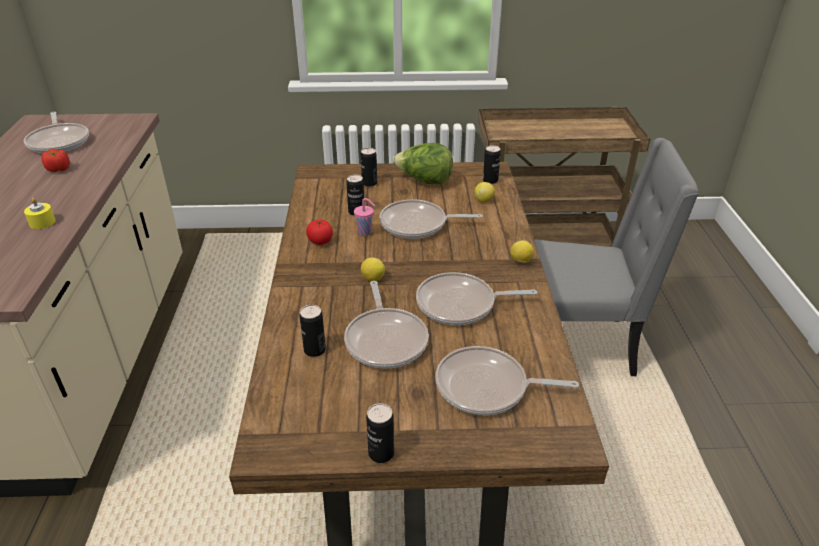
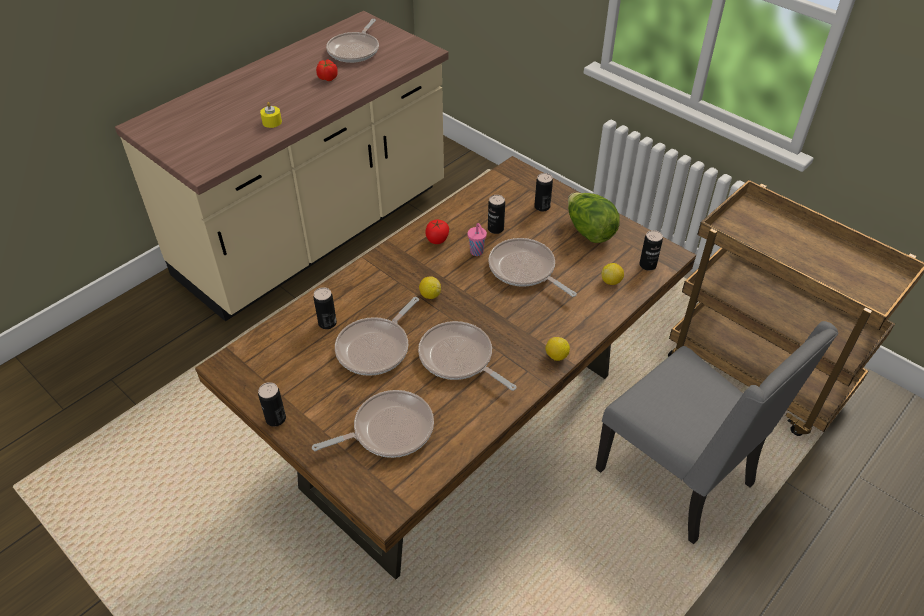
camera: 45 degrees right, 10 degrees up
(487, 387) = (388, 430): frying pan -> frying pan turned 105 degrees clockwise

